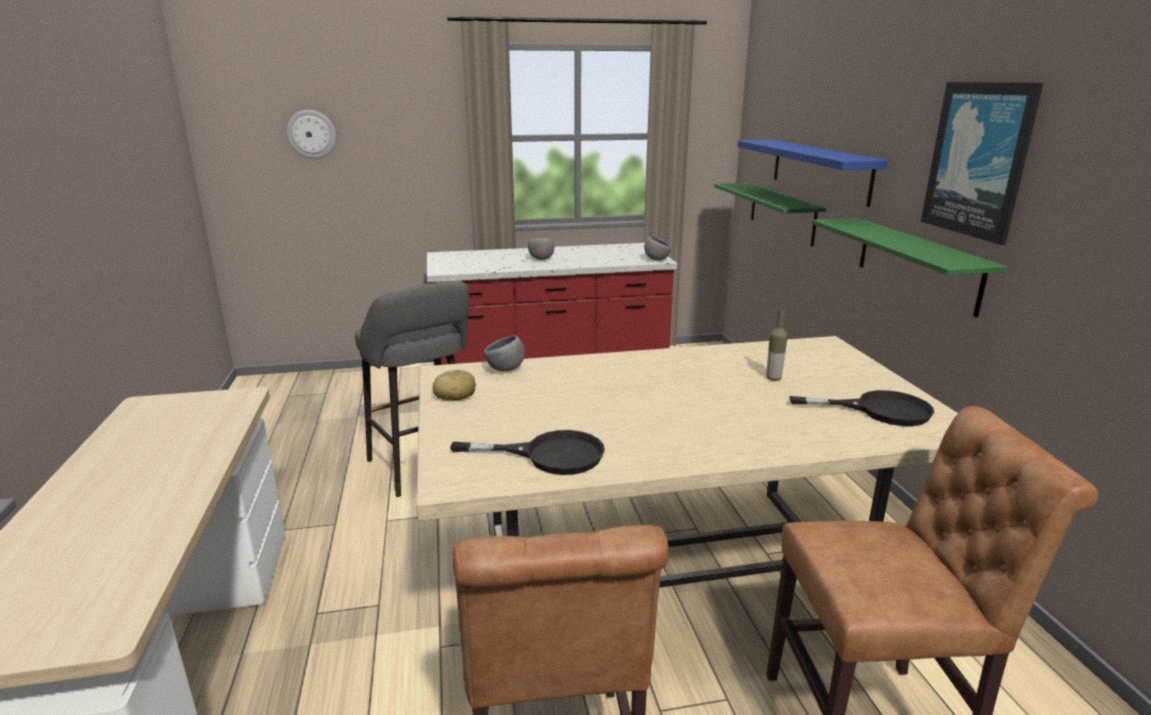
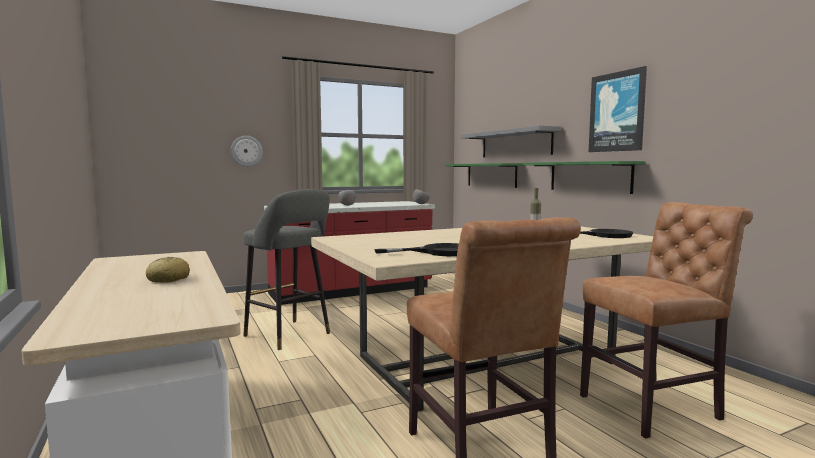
camera: 15 degrees left, 15 degrees down
(311, 134) = (184, 125): wall clock -> wall clock (246, 151)
(455, 394) = (349, 242): bread -> bread (168, 279)
(505, 370) = (371, 235): grey bowl -> none
(819, 170) = (515, 143): blue shelf -> grey shelf

